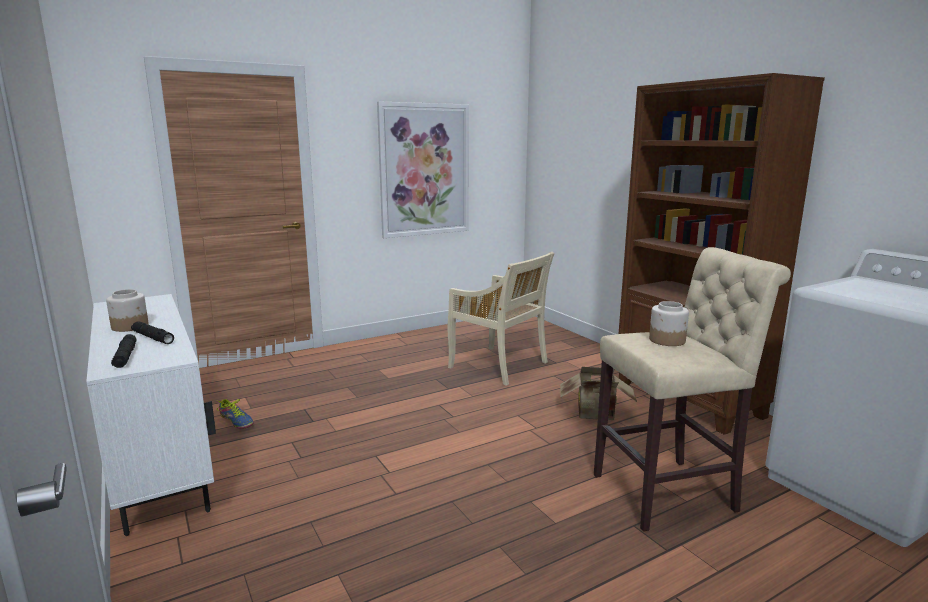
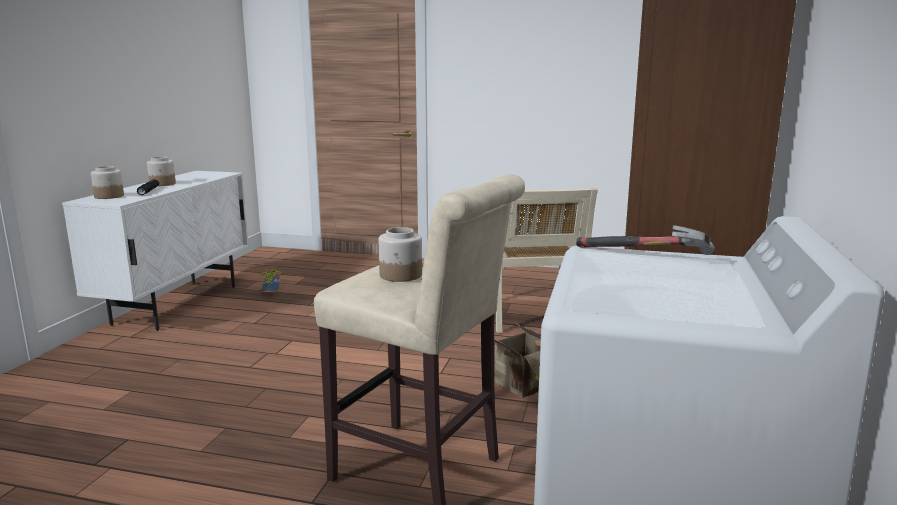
camera: 45 degrees right, 0 degrees up
(125, 356) = (108, 196): black flashlight -> jar
(424, 170) = (552, 85): picture -> none
(845, 286) = (643, 258): none -> hammer

